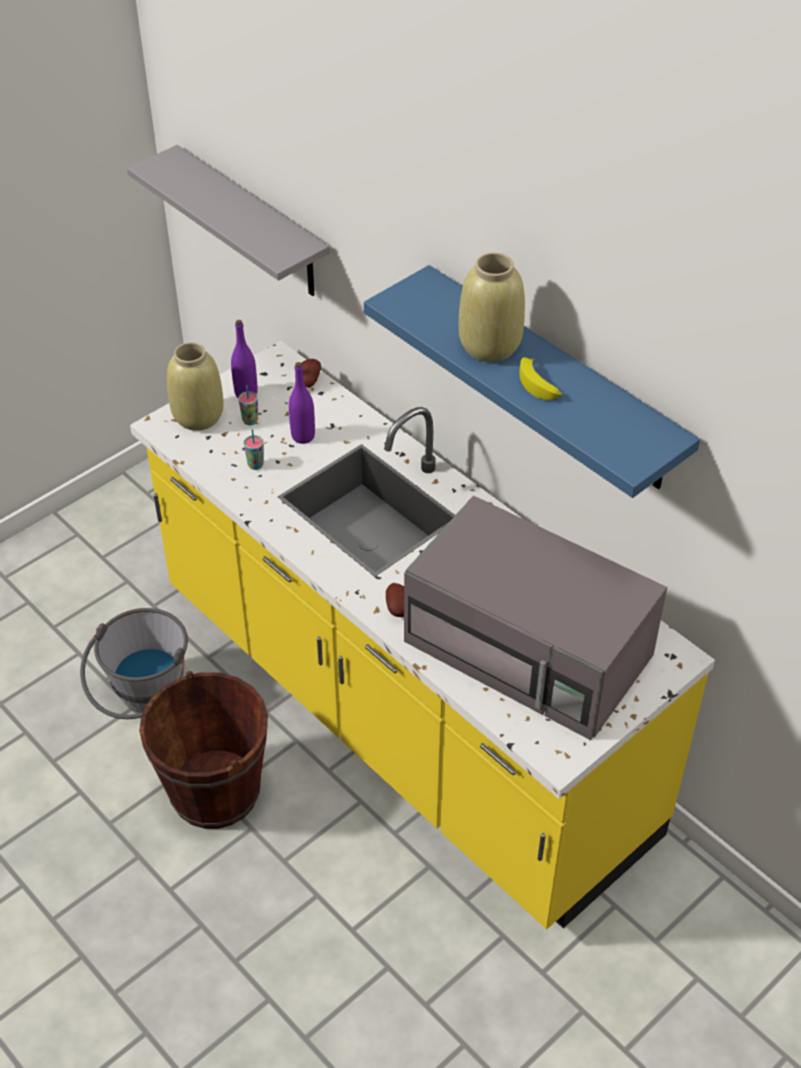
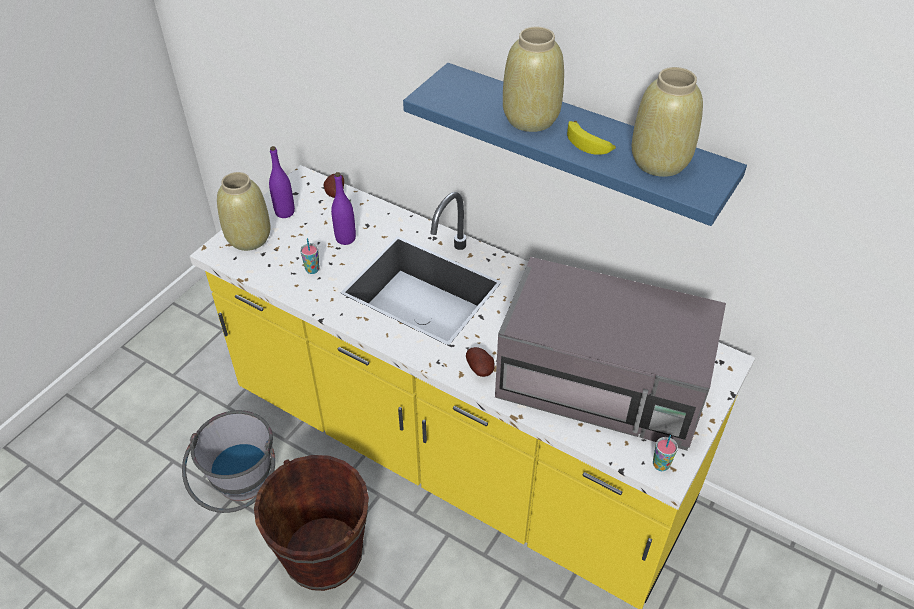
camera: 15 degrees left, 0 degrees up
(250, 421) = (295, 234): cup -> cup (660, 465)
(253, 224) = (262, 66): grey shelf -> none
(604, 418) = (658, 162): none -> beige vase

